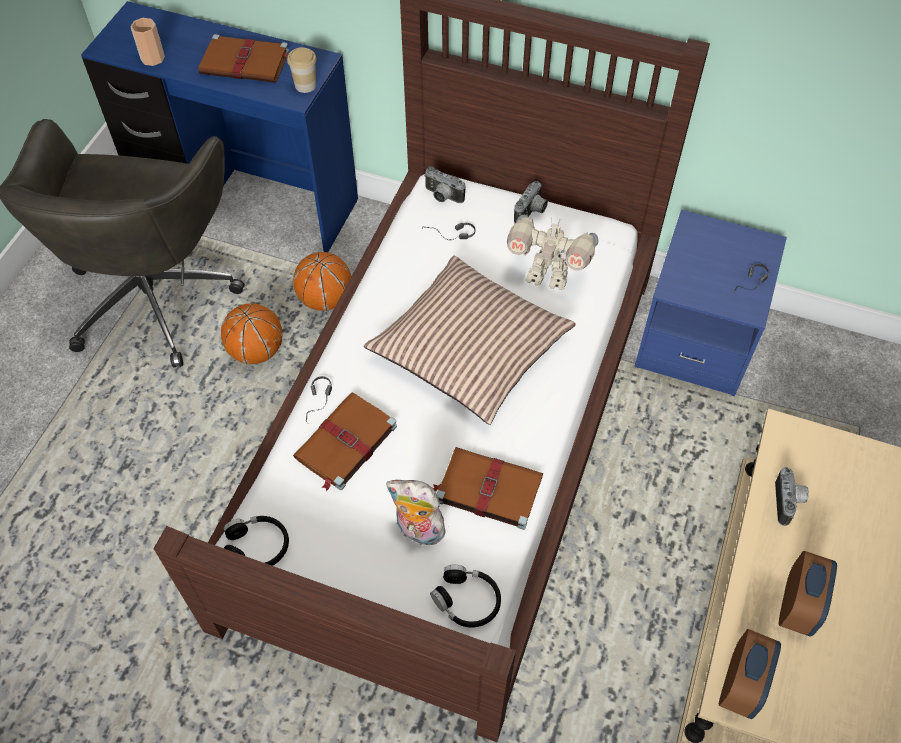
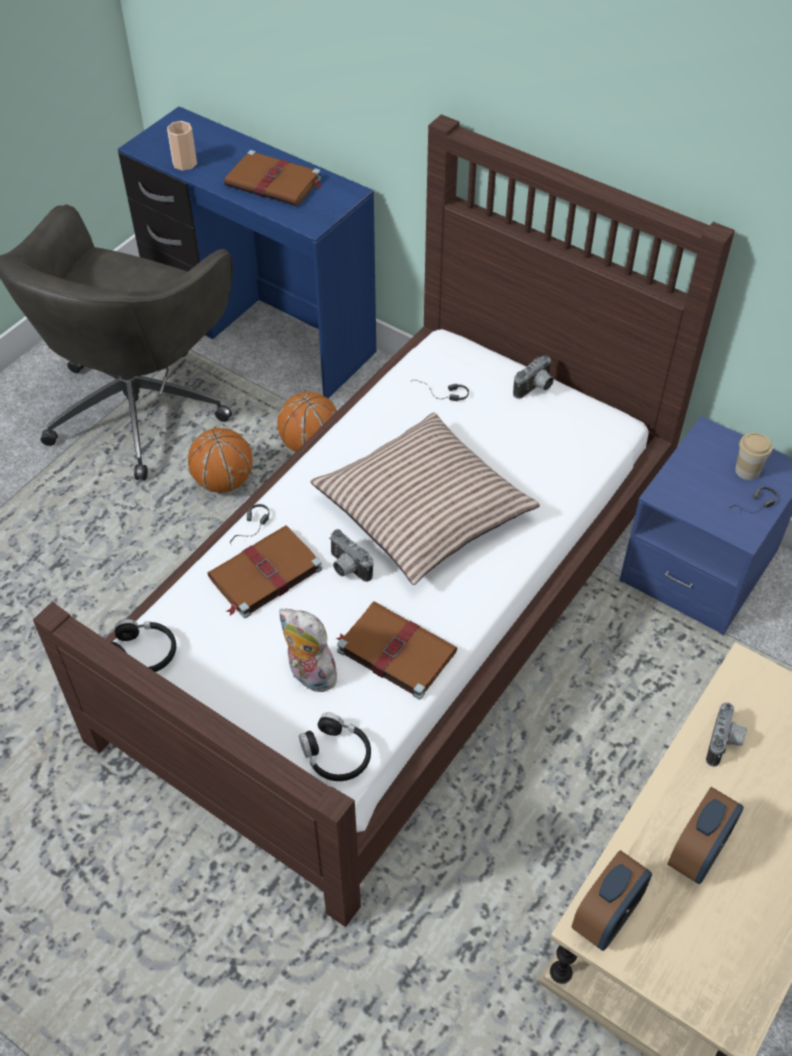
camera: 15 degrees right, 5 degrees down
(305, 85) = (326, 214): cup -> cup (747, 471)
(442, 197) = (445, 355): camera -> camera (346, 568)
(547, 276) = (530, 455): toy robot -> none

